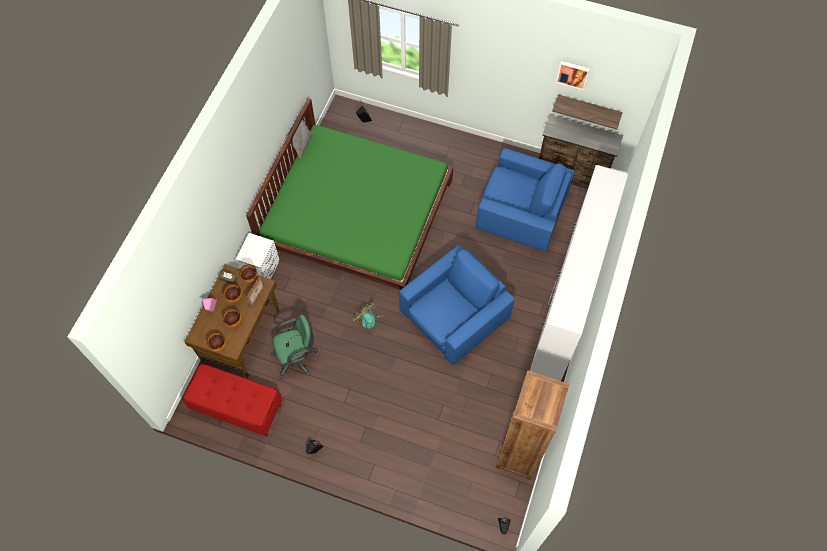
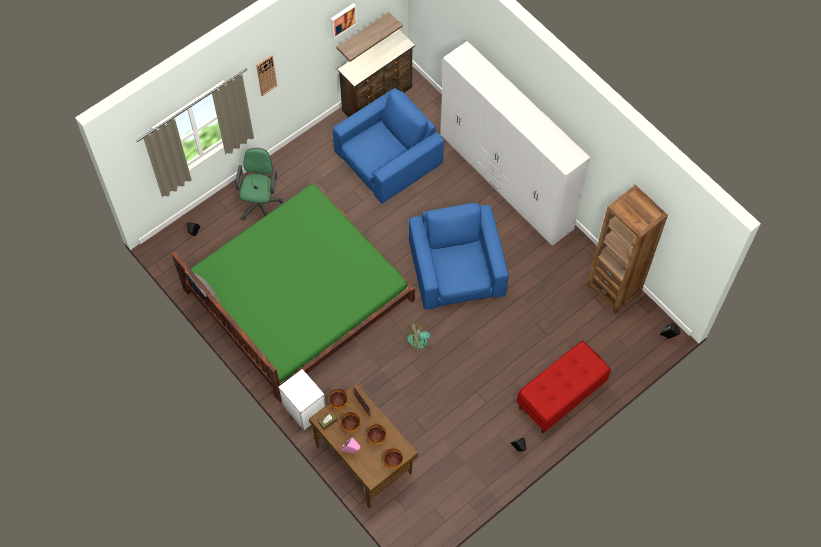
camera: 60 degrees left, 0 degrees up
(237, 407) = (437, 496): red bench -> red bench (560, 396)
(297, 358) = (418, 420): green office chair -> green office chair (260, 203)
(482, 54) = (266, 75): none -> wall clock

